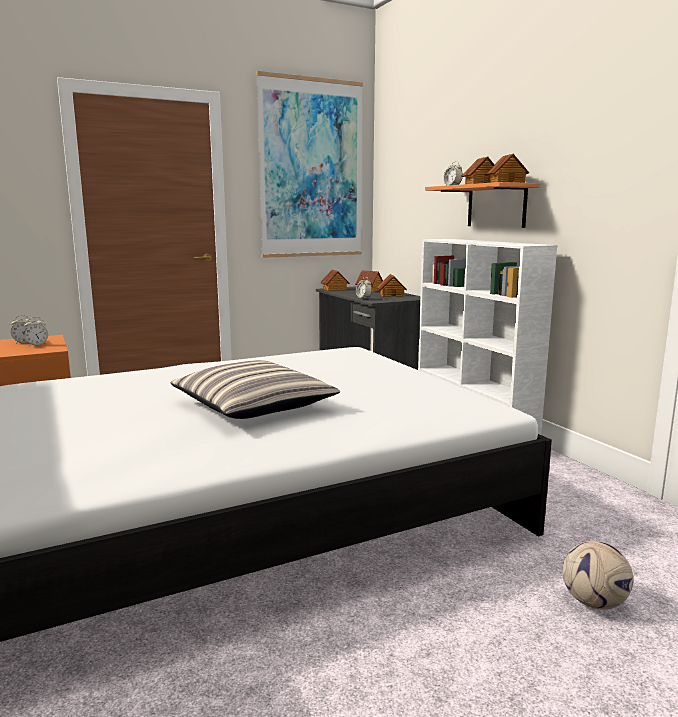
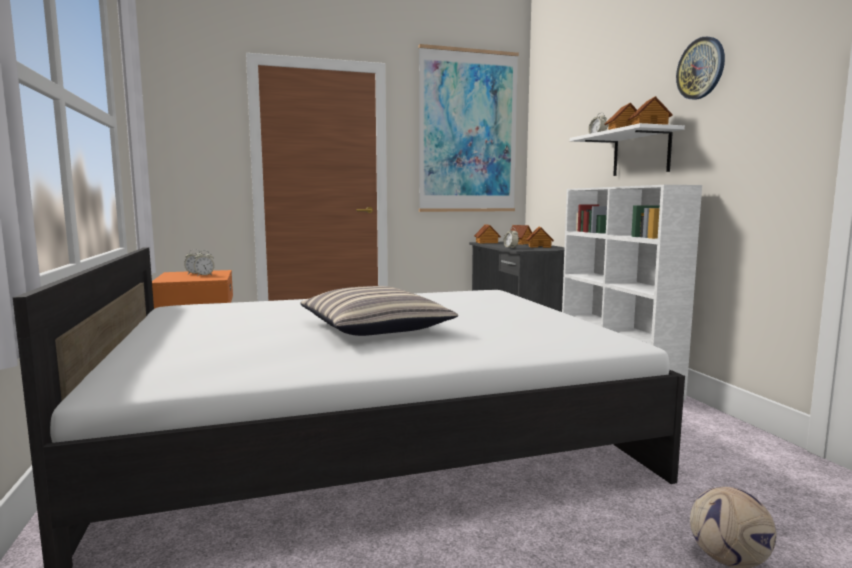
camera: 10 degrees right, 5 degrees down
(496, 206) = (641, 153): orange shelf -> white shelf
(556, 128) = (701, 68): none -> wall clock

